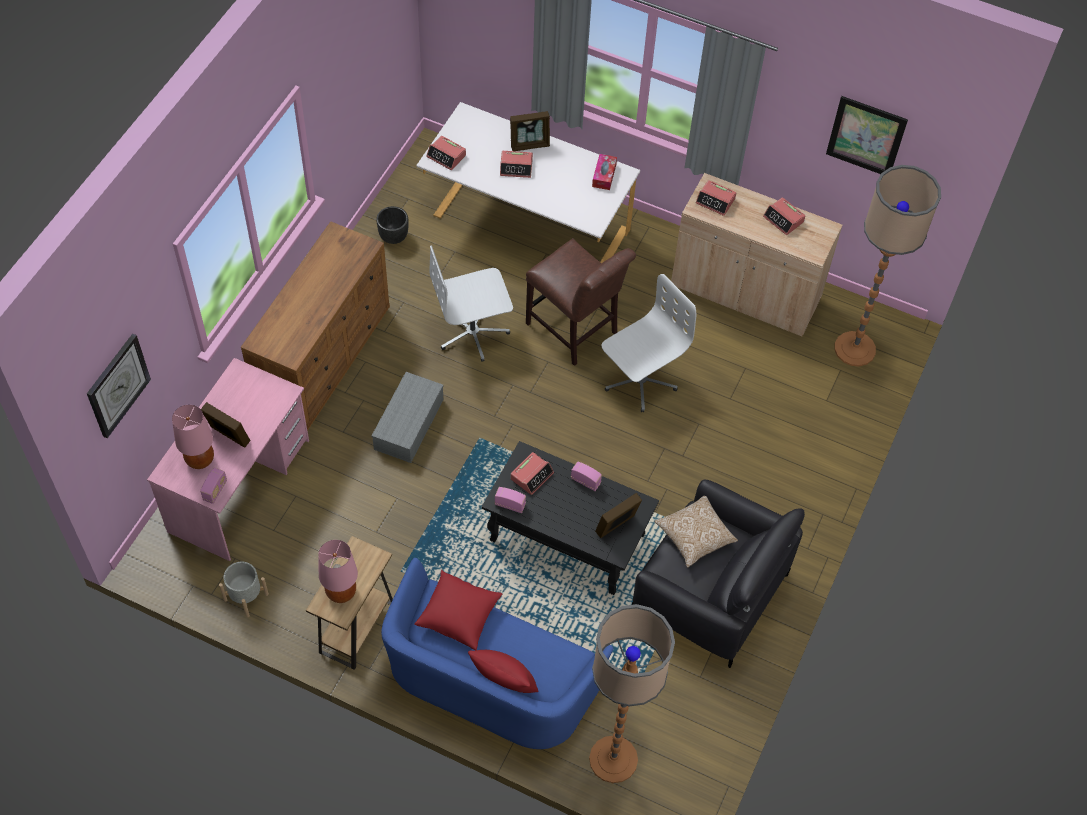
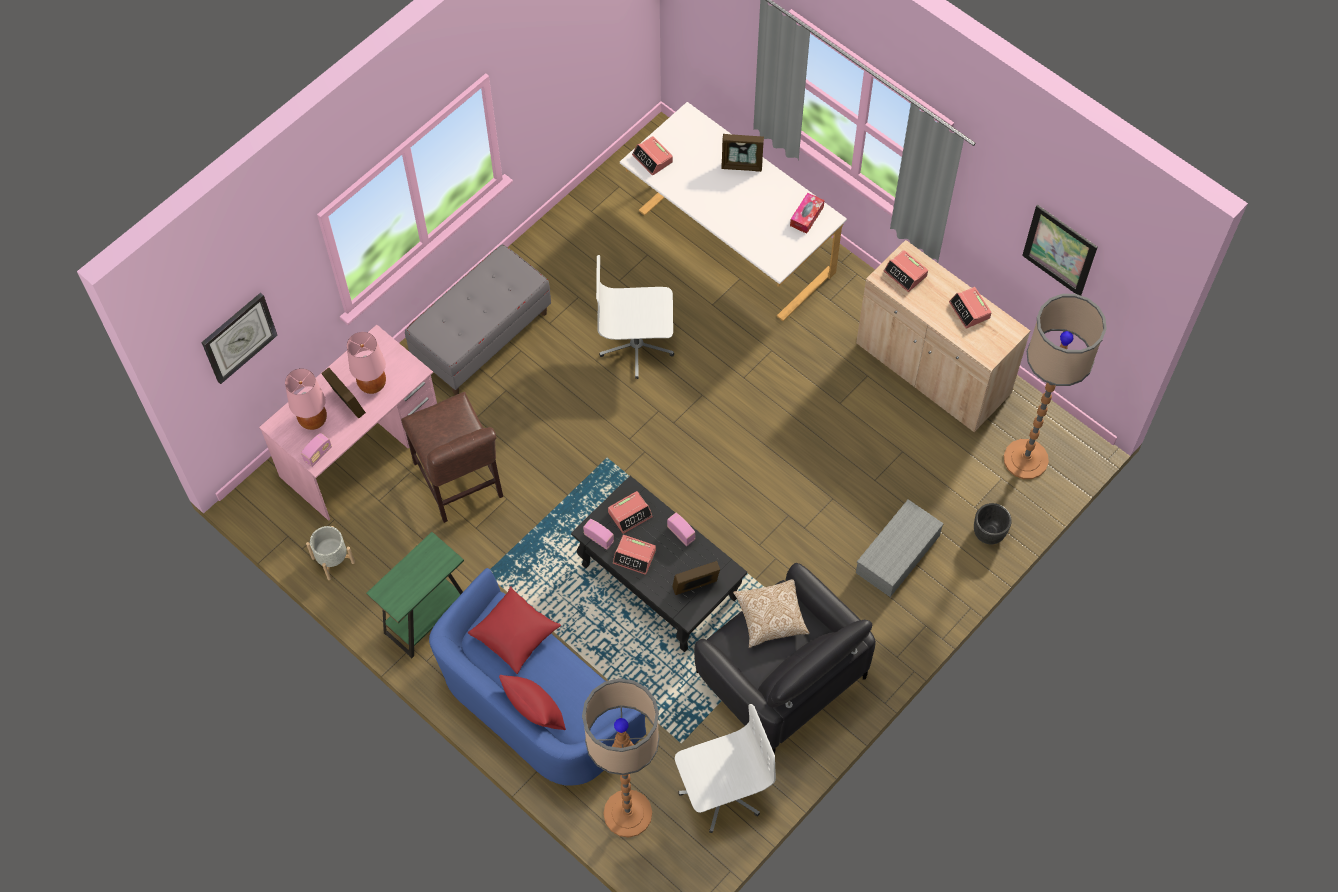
camera: 20 degrees right, 5 degrees up
(324, 358) = (482, 337): brown dresser -> grey bench
(341, 593) = (404, 585): pink table lamp -> pink table lamp (372, 385)
(356, 627) = (427, 617): brown side table -> green side table
(393, 237) = (591, 224): black planter -> black planter (988, 533)
(409, 425) = (542, 427): grey storage box -> grey storage box (897, 555)
(516, 167) = (719, 187): alarm clock -> alarm clock (634, 557)
(574, 331) = (740, 369): brown chair -> brown chair (460, 484)
(639, 380) = (788, 438): white office chair -> white office chair (721, 791)

